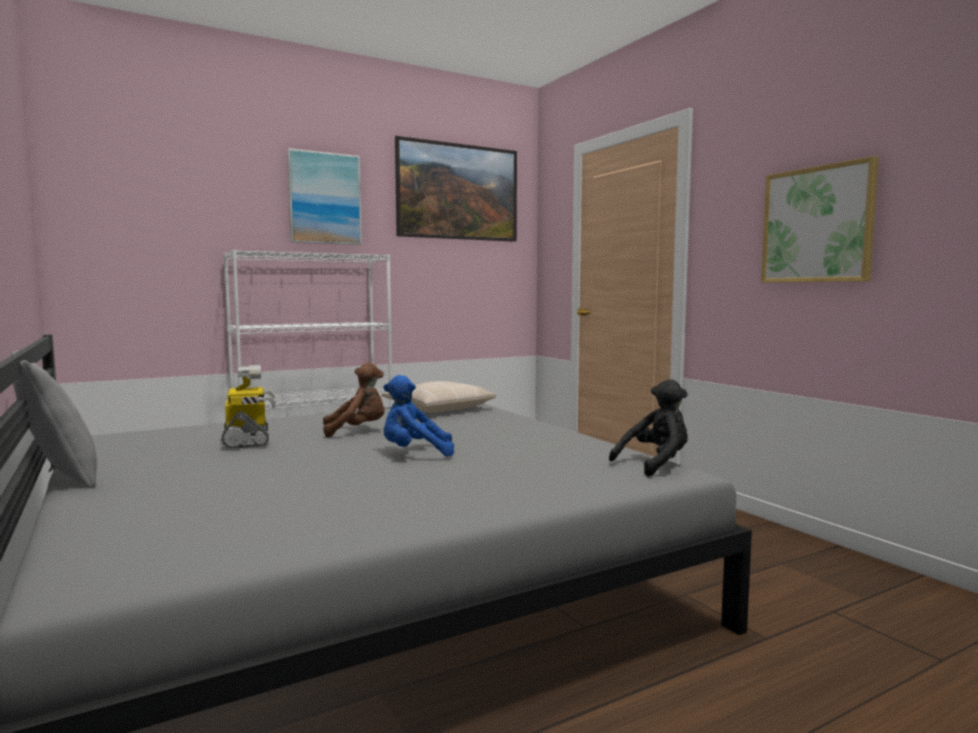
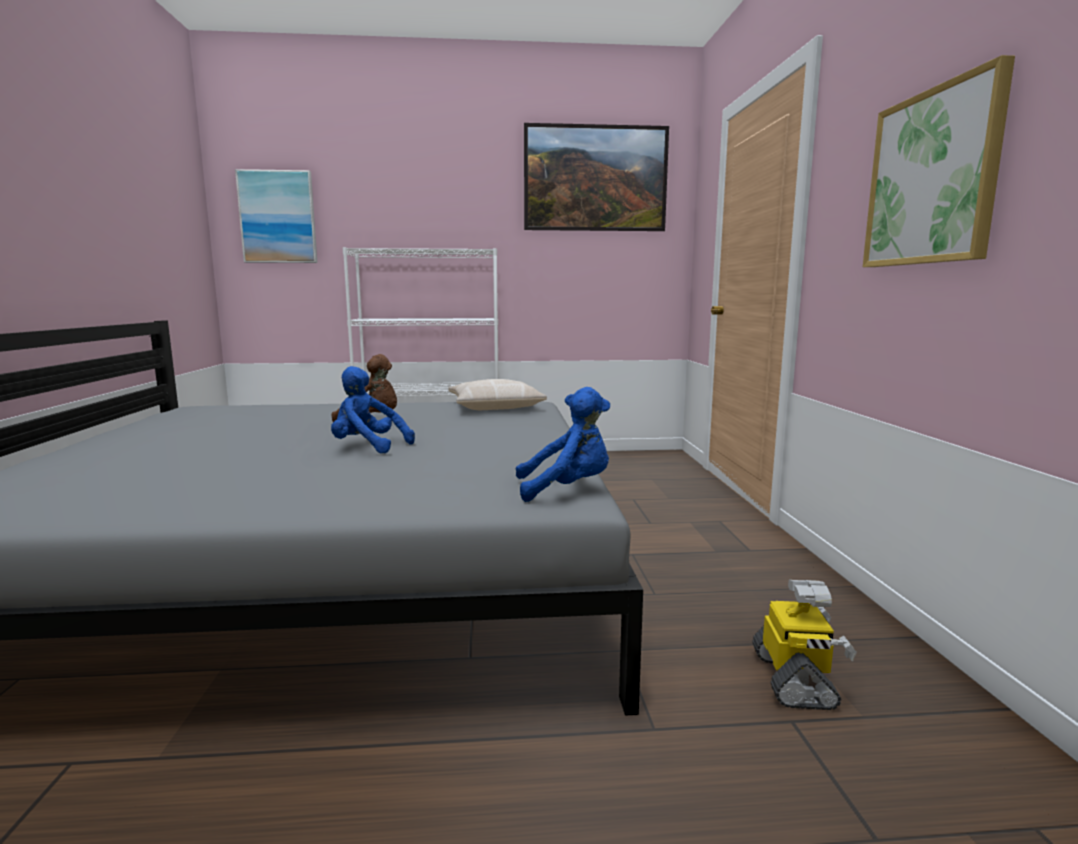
camera: 25 degrees right, 5 degrees up
(58, 476) = (93, 434): grey pillow -> none
(248, 440) = (267, 420): toy robot -> toy robot (795, 680)
(324, 198) = (449, 194): picture -> picture (278, 217)
(655, 464) = (567, 489): black plush toy -> blue plush toy

